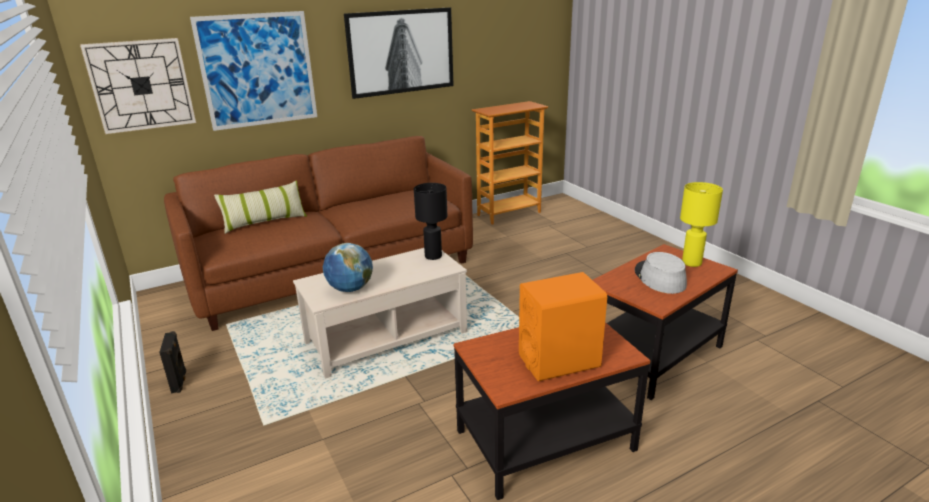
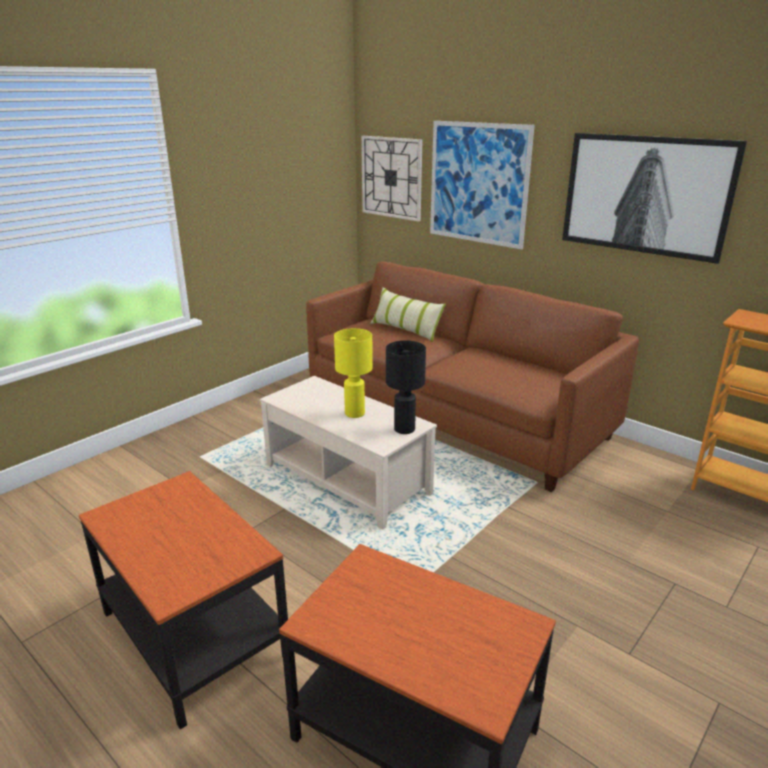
camera: 70 degrees right, 0 degrees up
(180, 382) = (246, 406): black speaker -> none
(350, 289) = (307, 403): globe -> none
(559, 361) = (155, 543): orange speaker -> none
(659, 278) = (406, 619): grey hat -> none
(691, 262) = (491, 661): yellow table lamp -> yellow table lamp (355, 413)

